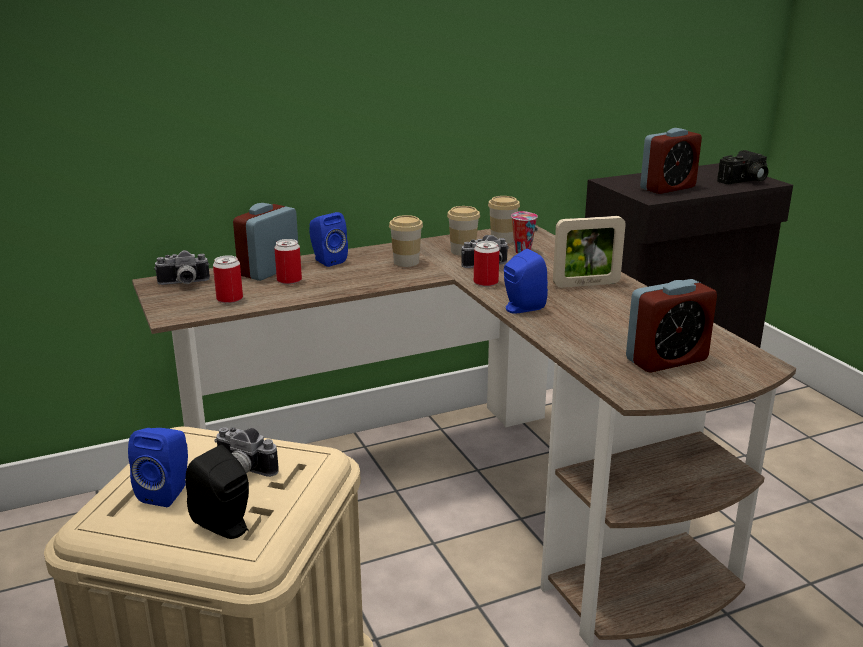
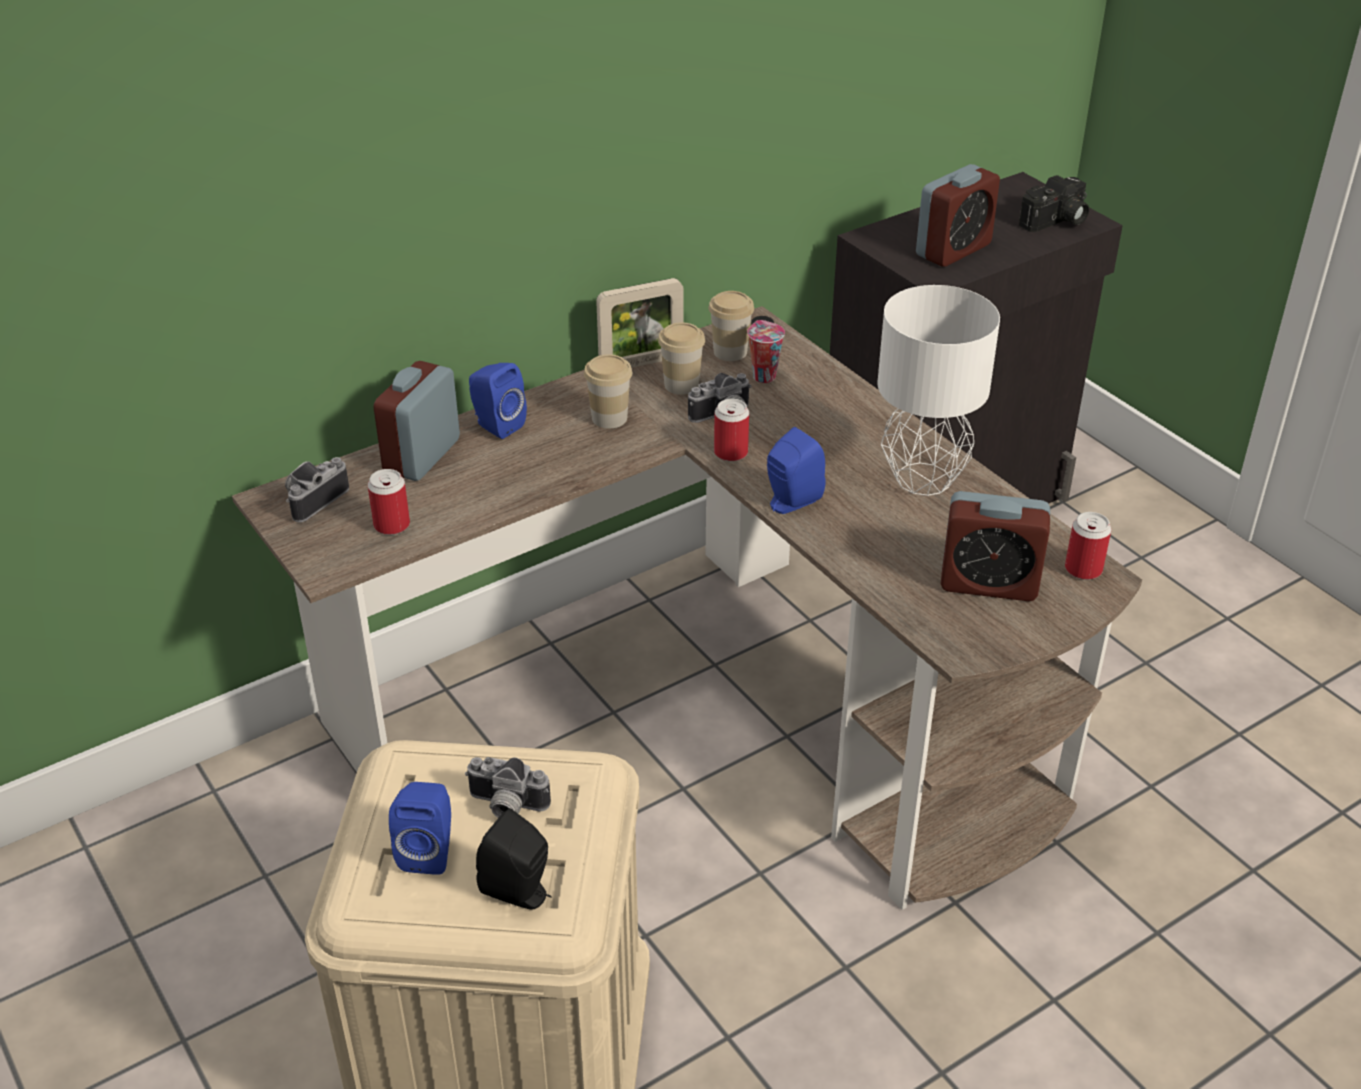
camera: 10 degrees left, 15 degrees up
(183, 283) = (313, 499): camera -> camera turned 150 degrees clockwise
(289, 280) = (459, 476): can -> can (1083, 569)
(586, 284) = (864, 442): picture frame -> picture frame (641, 362)
(627, 304) = (924, 478): none -> white table lamp
(666, 360) = (988, 583): alarm clock -> alarm clock turned 45 degrees clockwise

